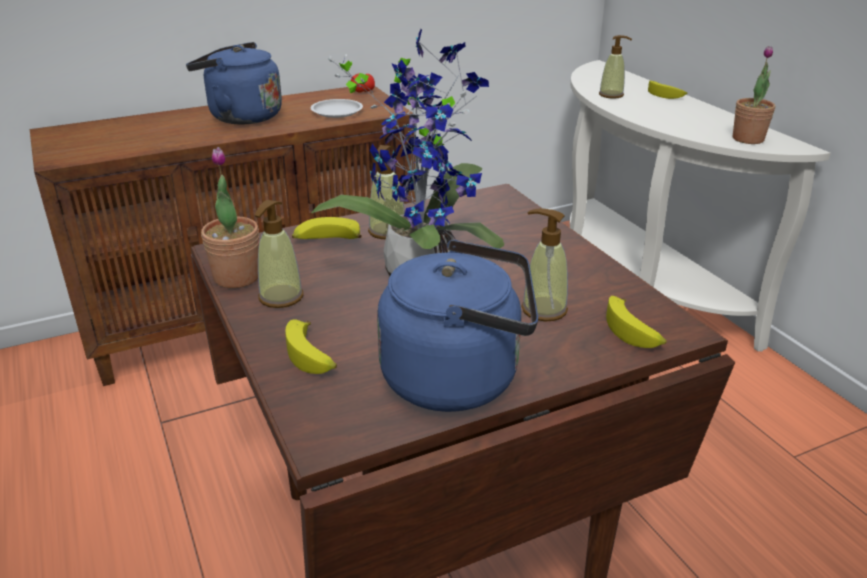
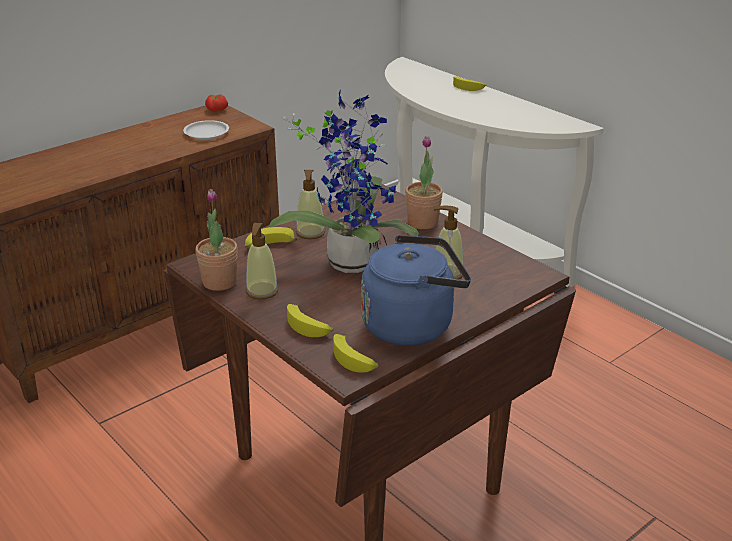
camera: 15 degrees left, 0 degrees up
(241, 116) = (124, 146): blue kettle -> none
(611, 95) = (425, 92): soap dispenser -> none
(633, 332) = (510, 279): banana -> banana (354, 360)
(748, 139) = (542, 122): potted plant -> potted plant (422, 222)

